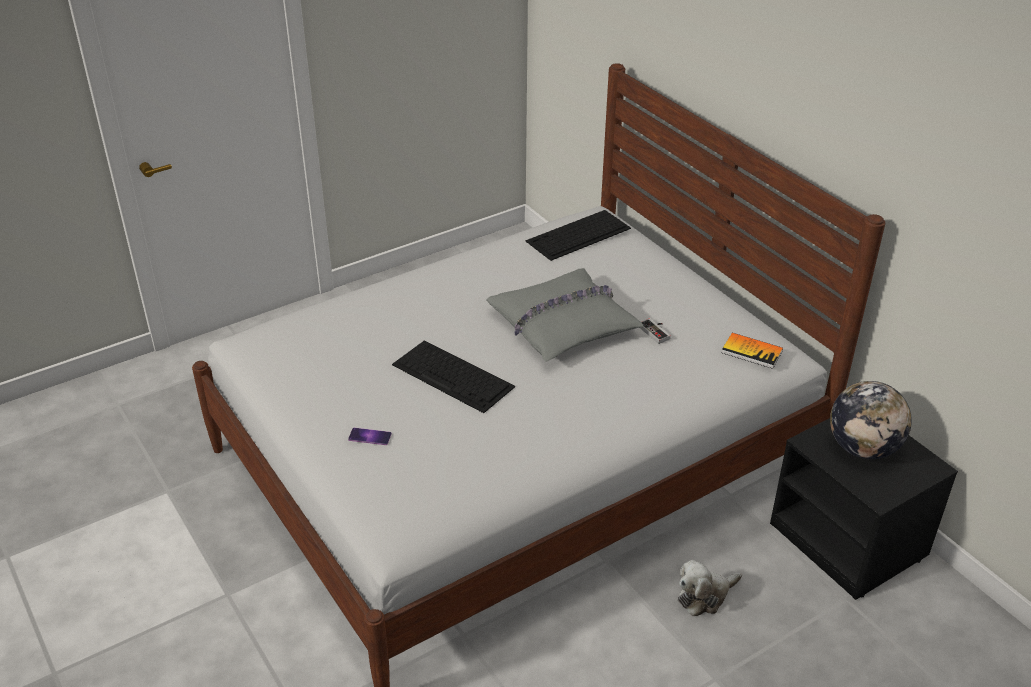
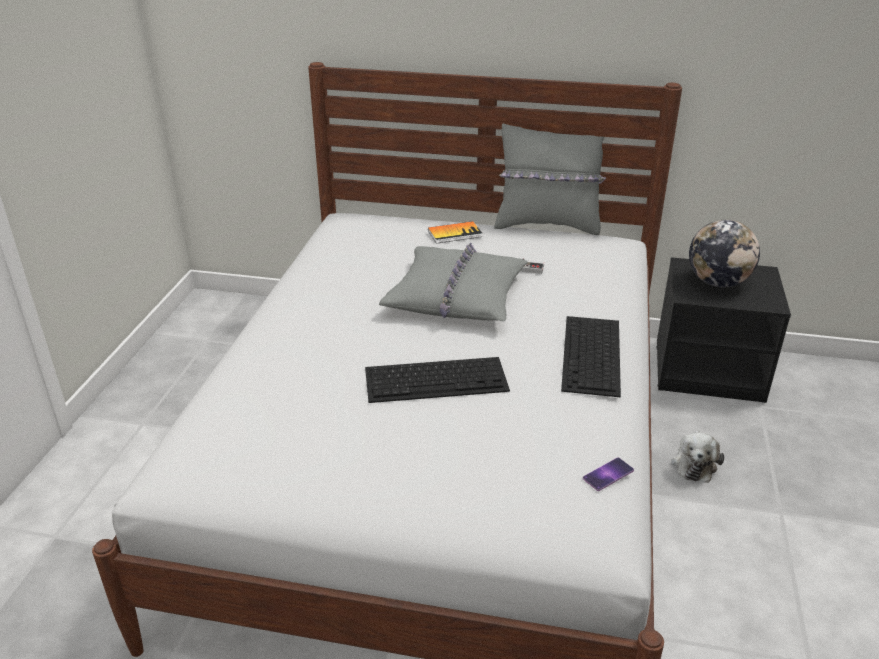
camera: 45 degrees left, 5 degrees down
(370, 436) = (448, 473): phone -> phone (608, 474)
(578, 235) = (359, 234): keyboard -> keyboard (592, 355)
(748, 305) = (547, 225): none -> grey pillow
(752, 352) = (603, 248): book -> book (454, 234)

